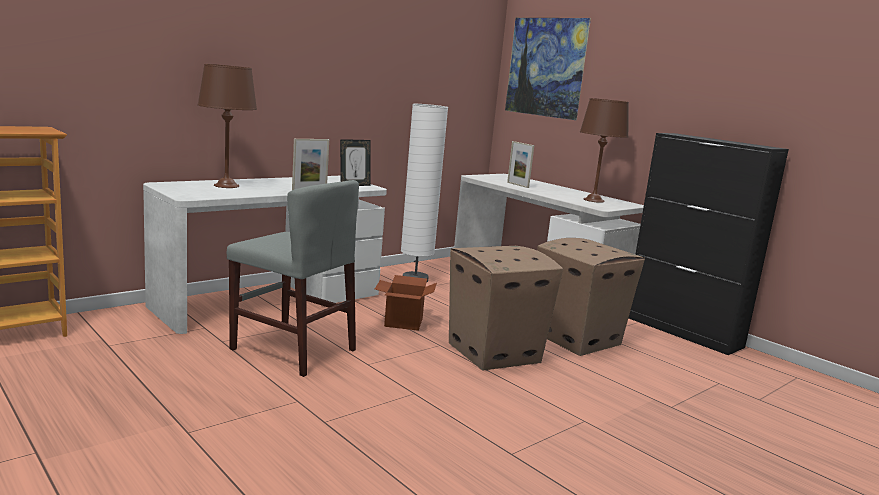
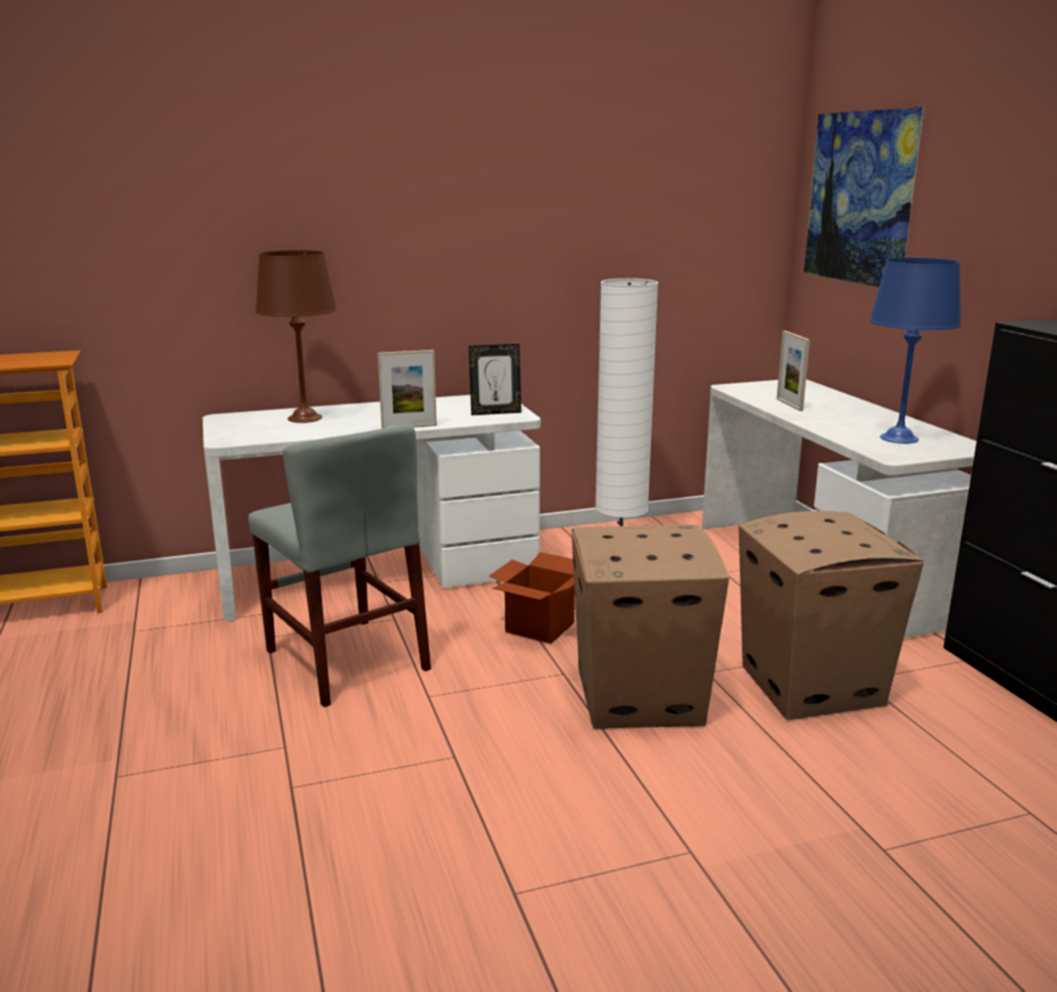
camera: 25 degrees right, 5 degrees up
(593, 200) = (899, 438): brown table lamp -> blue table lamp

